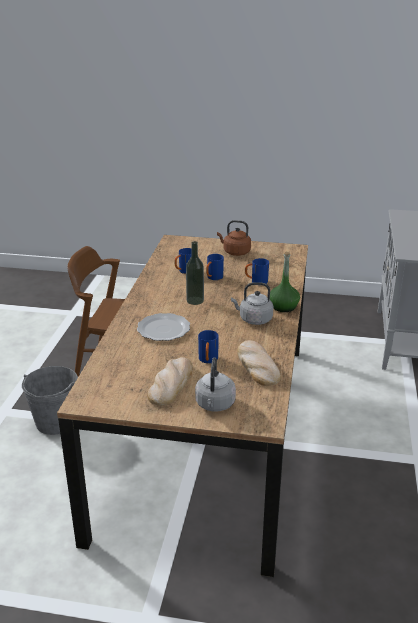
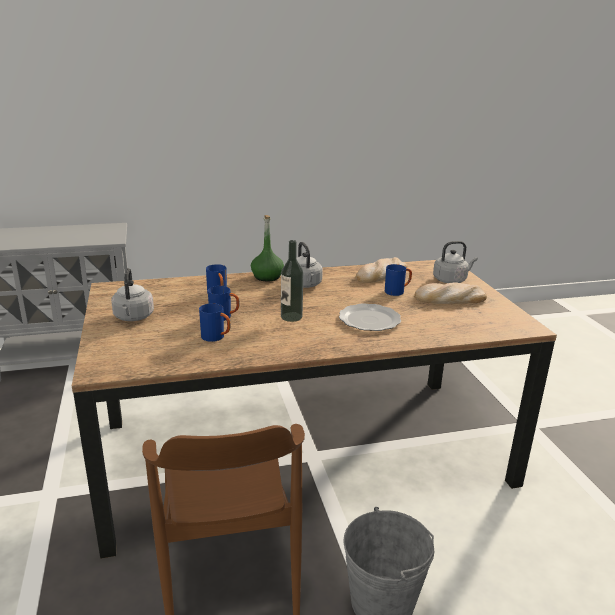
camera: 115 degrees left, 5 degrees down
(235, 252) = (133, 317): brown kettle -> grey kettle

